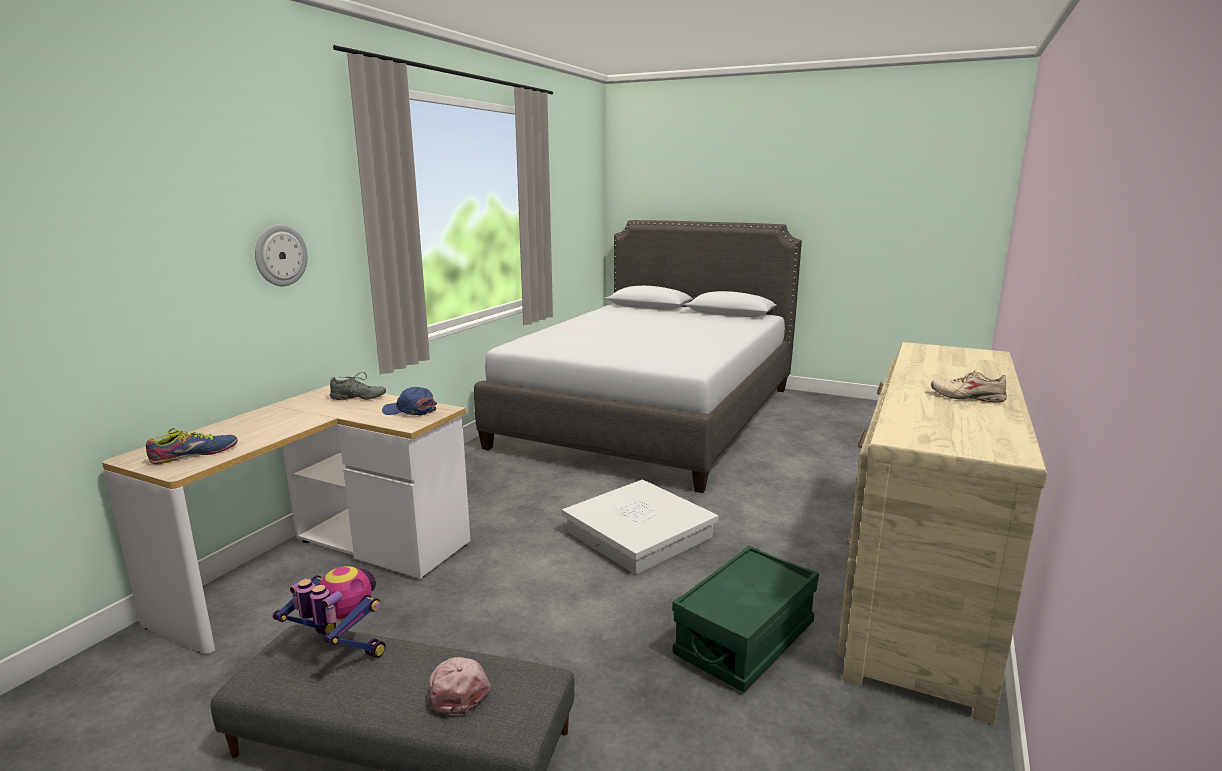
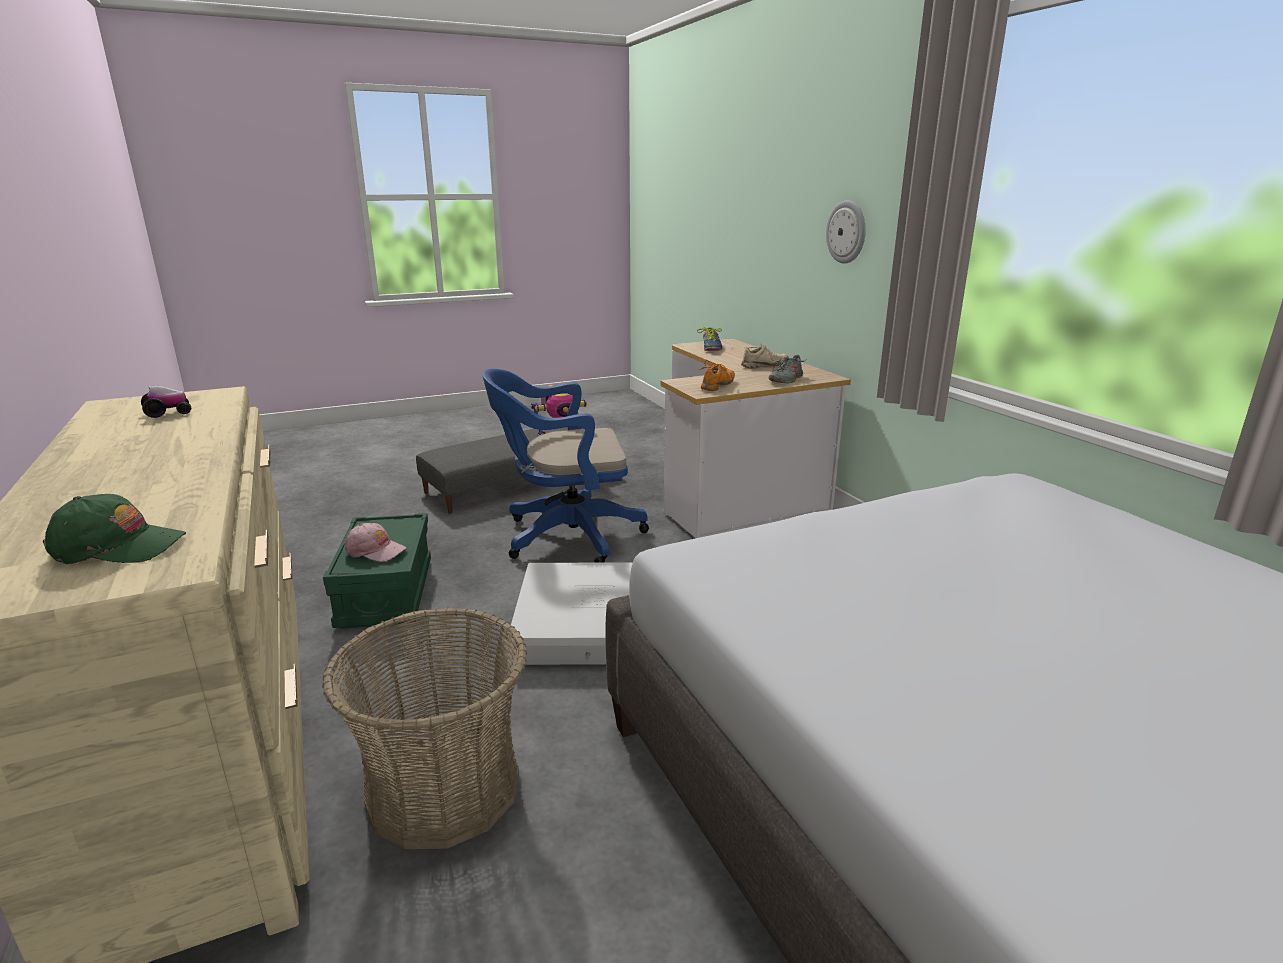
camera: 130 degrees right, 5 degrees up
(410, 410) = (718, 386): blue cap -> orange shoe
(458, 689) = (482, 448): pink cap -> pink cap (375, 550)
(530, 610) = (565, 536): none -> blue office chair
(801, 510) = (443, 789): none -> basket
(942, 355) = (117, 546): none -> green cap
(944, 424) = (168, 413): none -> toy car
(967, 397) = (119, 452): beige shoe -> beige shoe (764, 366)

